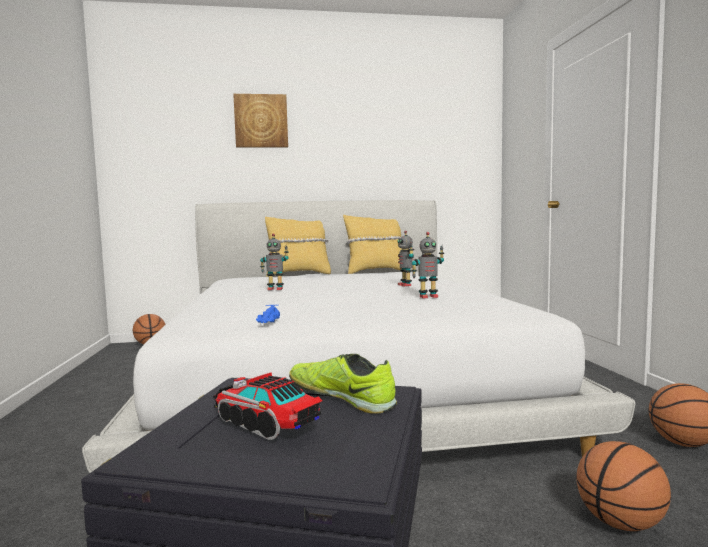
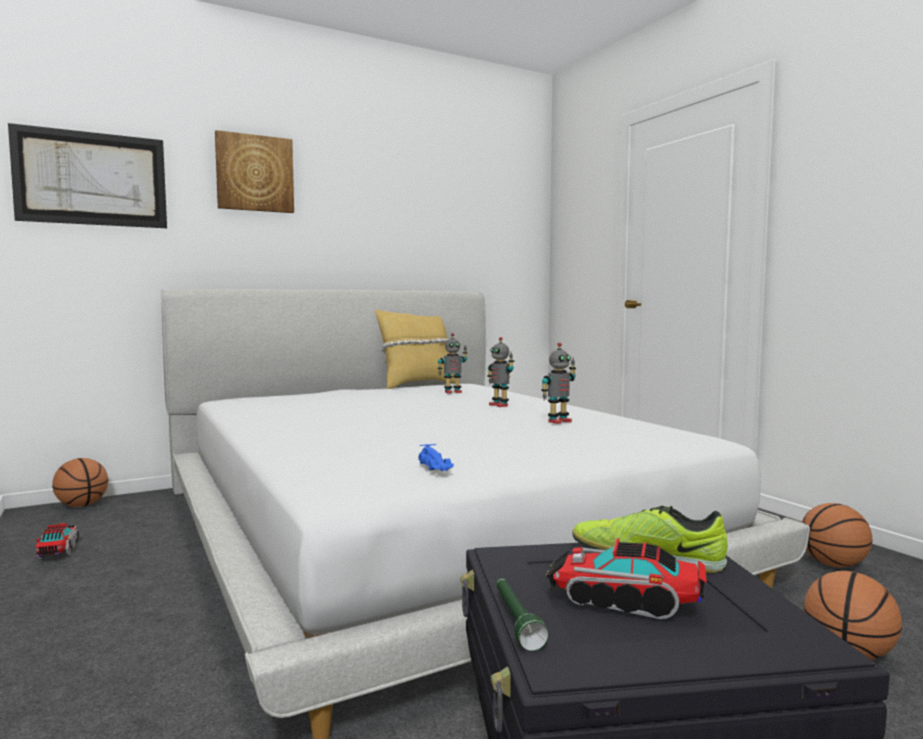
camera: 20 degrees left, 0 degrees up
(113, 369) = (58, 551): none -> toy truck
(157, 133) = (92, 179): none -> picture
(167, 426) = (515, 621): none -> green flashlight
(275, 289) = (339, 416): toy robot -> toy robot (452, 392)
(298, 274) = (317, 391): yellow pillow -> none

